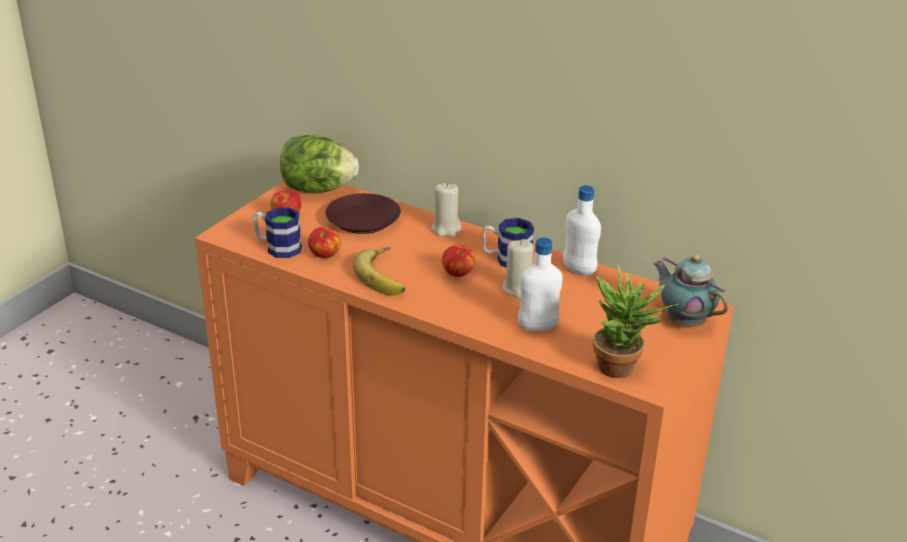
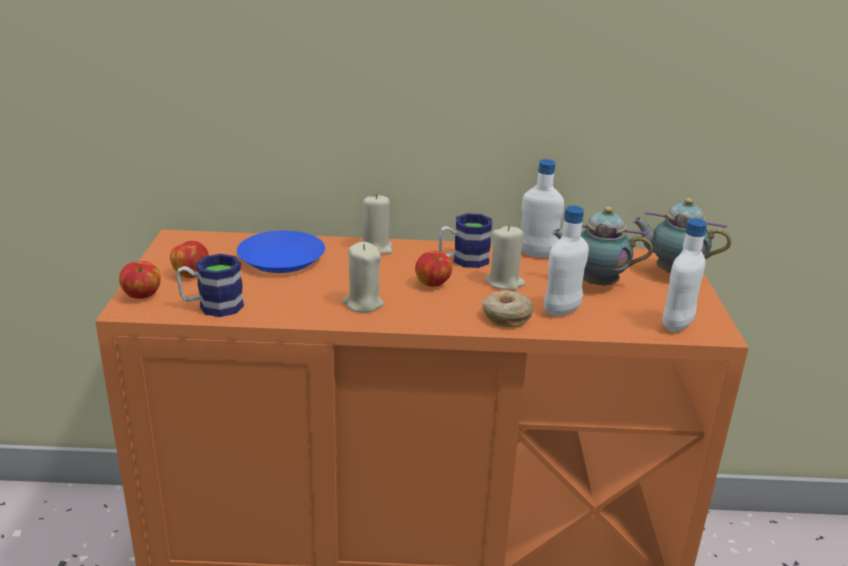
camera: 30 degrees left, 5 degrees down
(317, 189) = (200, 242): lettuce -> none
(325, 255) = (275, 301): apple -> apple (142, 296)
(363, 220) = (282, 259): brown plate -> blue plate
(386, 276) = (363, 303): banana -> beige candle
(486, 318) = (506, 316): none -> donut
(596, 311) = (594, 283): none -> teapot
(623, 369) = (677, 325): potted plant -> white bottle

